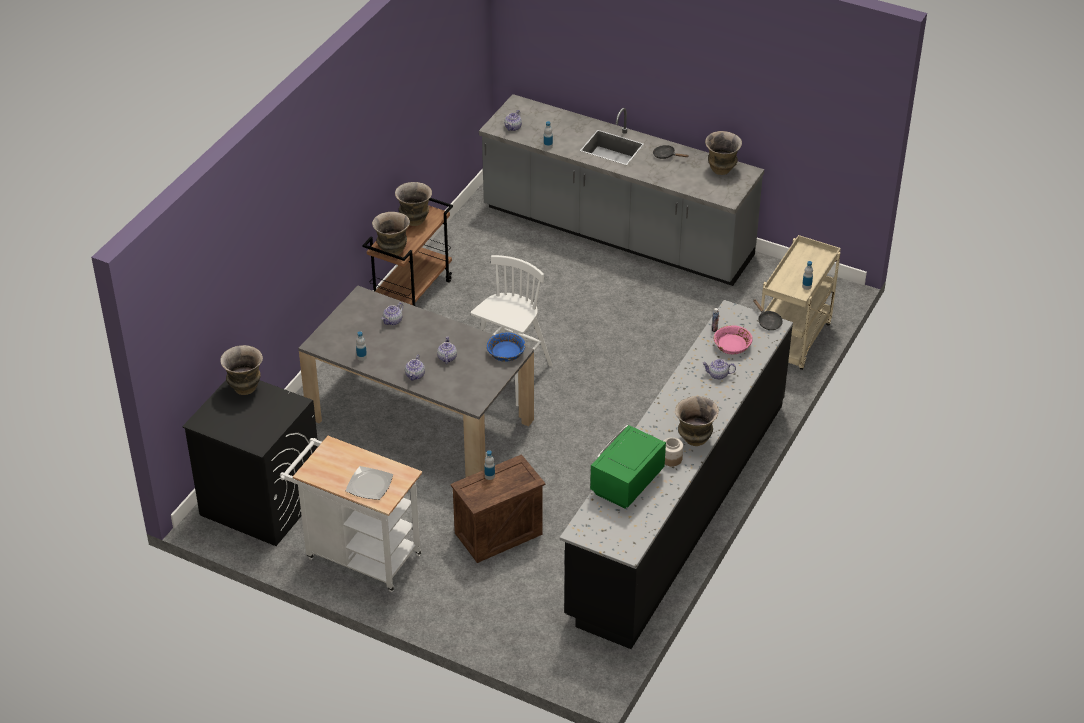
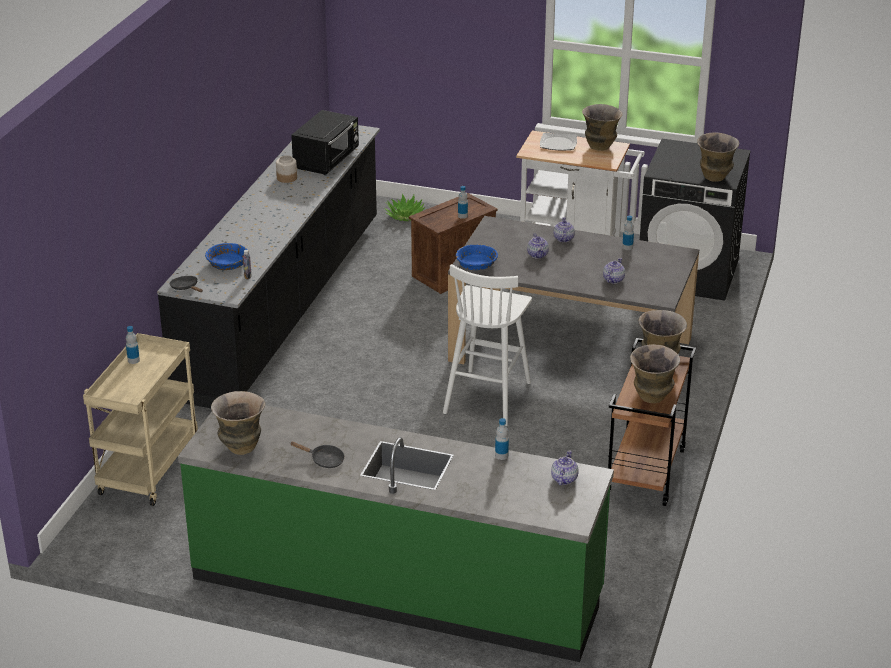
camera: 170 degrees right, 10 degrees down
(527, 636) = (405, 216): none -> potted plant
(617, 234) = (397, 586): grey counter -> green counter
(626, 483) = (327, 160): green microwave -> black microwave
(694, 440) = (265, 191): vase -> vase (600, 146)
(718, 375) = (243, 239): teapot -> none
(732, 345) = (227, 264): pink bowl -> blue bowl

